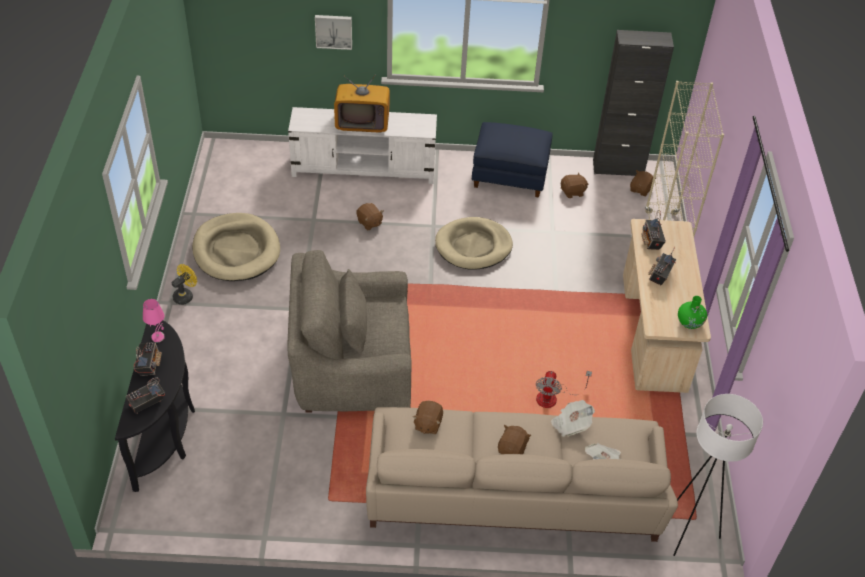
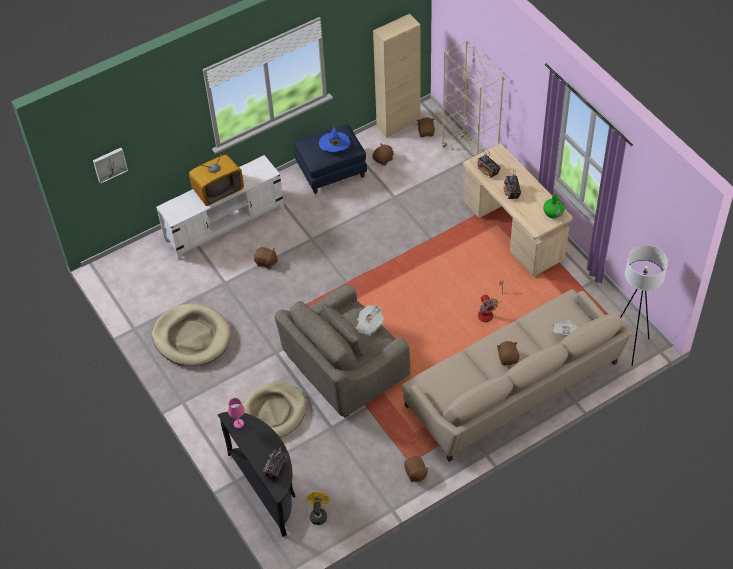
camera: 30 degrees left, 5 degrees up
(149, 365) = (252, 445): radio -> none
(185, 295) = (188, 390): yellow fan -> yellow fan (318, 514)
(333, 31) = (171, 134): picture -> picture (109, 164)
(427, 424) = (445, 374): brown plush toy -> brown plush toy (415, 473)
(473, 246) = (351, 238): beige dog bed -> beige dog bed (274, 412)
(519, 141) = (334, 143): none -> blue hat
(571, 424) = (527, 321): newspaper -> newspaper (368, 325)
(618, 168) = (398, 124): black cabinet -> beige cabinet

